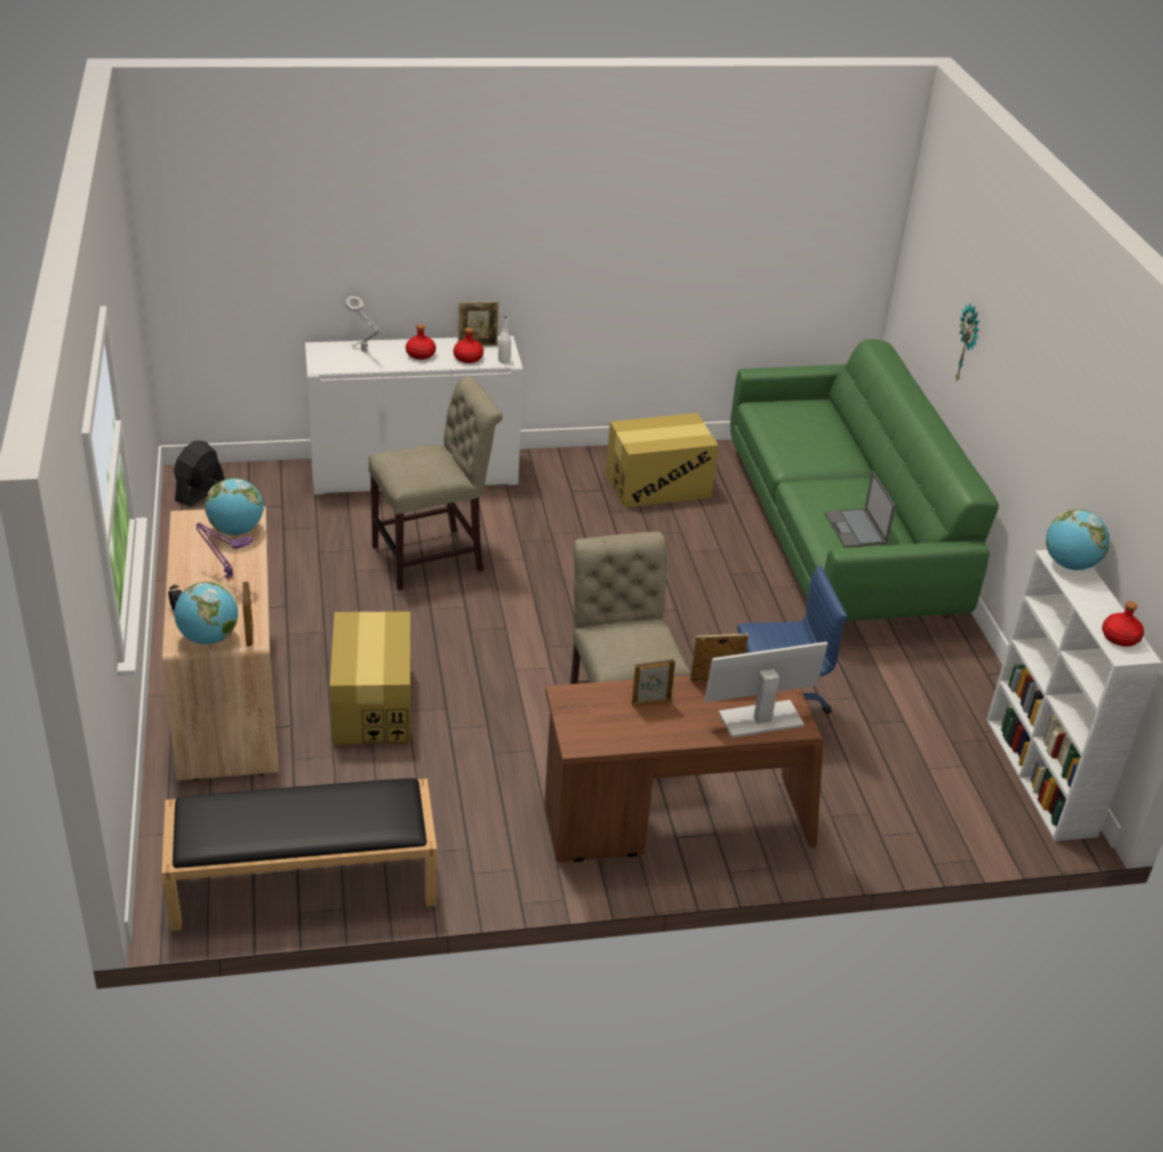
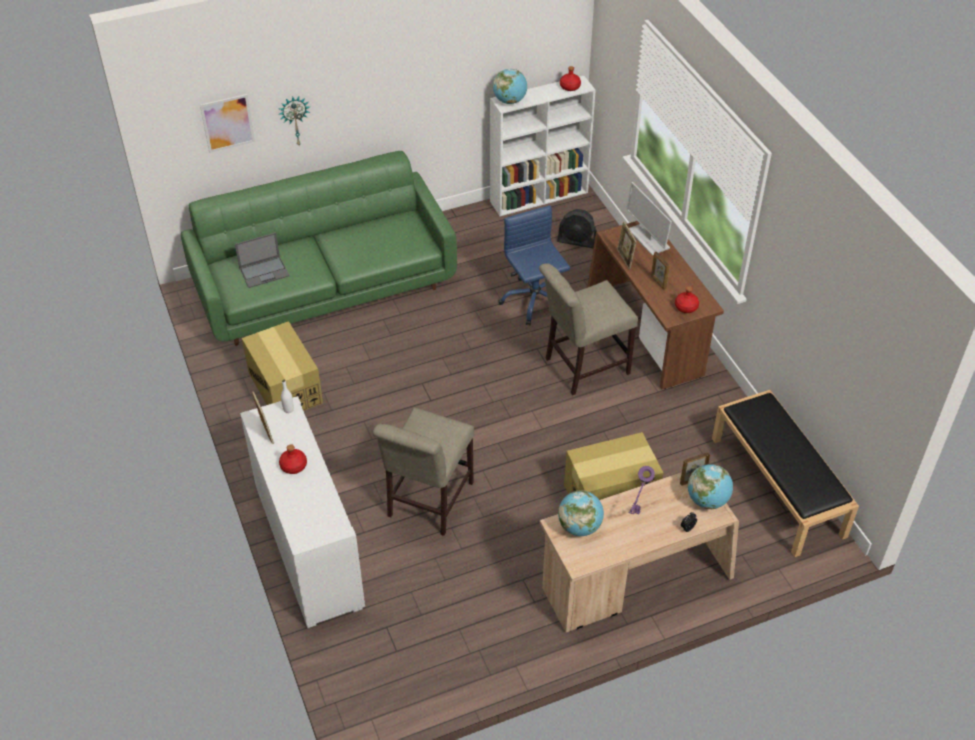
camera: 100 degrees left, 10 degrees up
(200, 491) = (382, 699): black fan -> black fan (577, 241)
(365, 352) = (300, 505): grey table lamp -> none
(434, 557) = (427, 503): beige chair -> beige chair turned 120 degrees counterclockwise
(468, 358) = (290, 433): red bottle -> red bottle (686, 307)
(856, 529) = (393, 238): laptop -> laptop (264, 272)
(939, 282) = (227, 123): none -> picture

